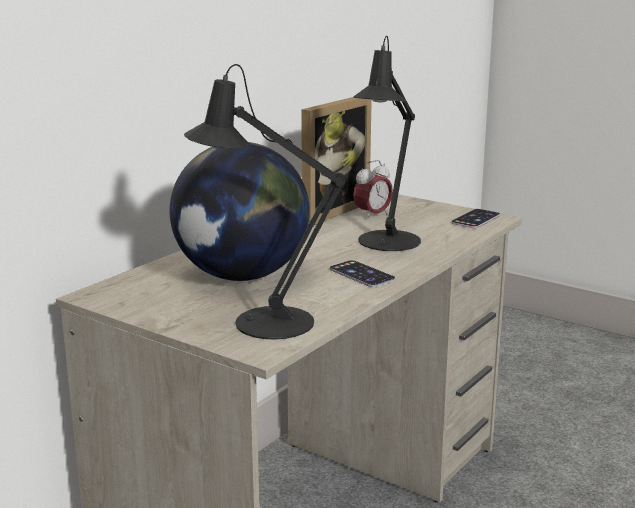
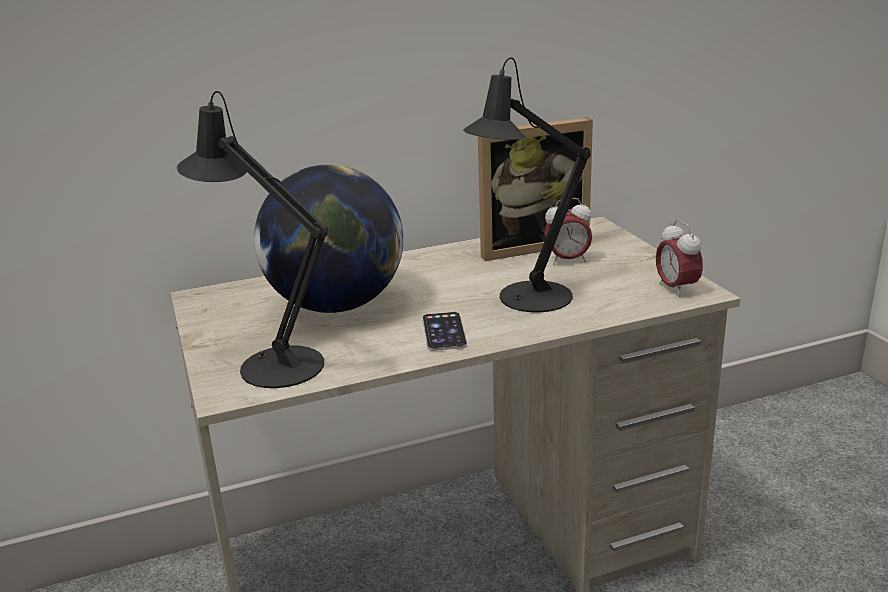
camera: 35 degrees right, 5 degrees up
(475, 219) = (676, 289): phone -> alarm clock

